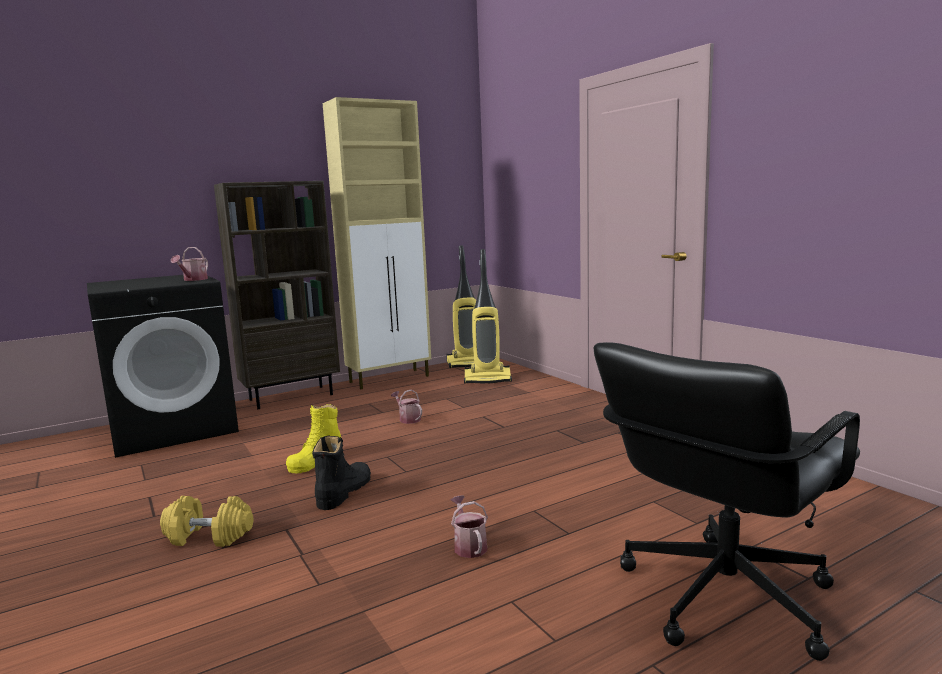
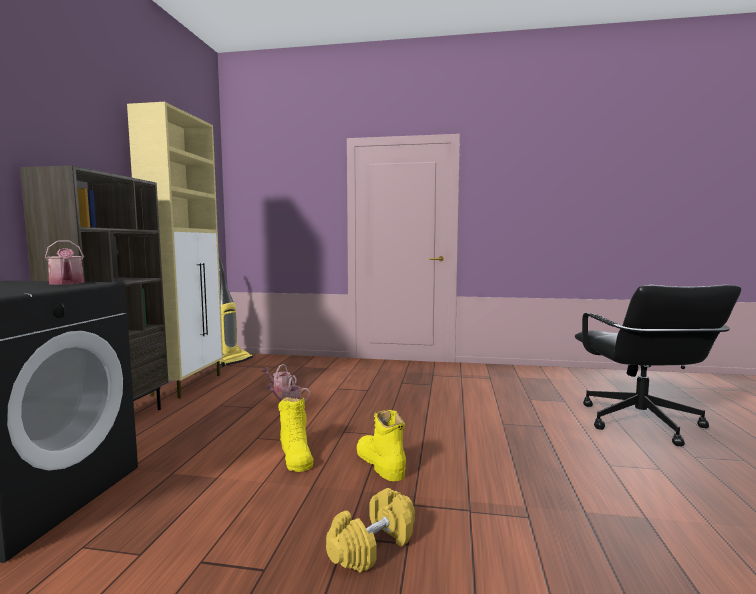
camera: 50 degrees left, 5 degrees down
(343, 492) = (380, 463): black boot -> yellow boot
(469, 545) = (527, 453): watering can -> watering can (279, 389)
(488, 379) = (276, 367): vacuum cleaner -> none

